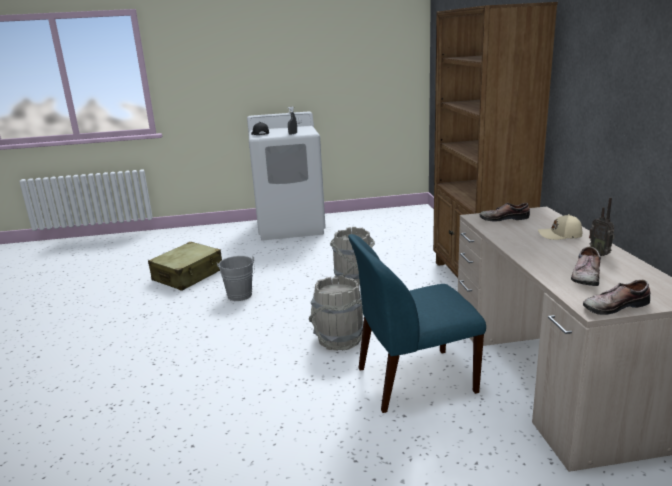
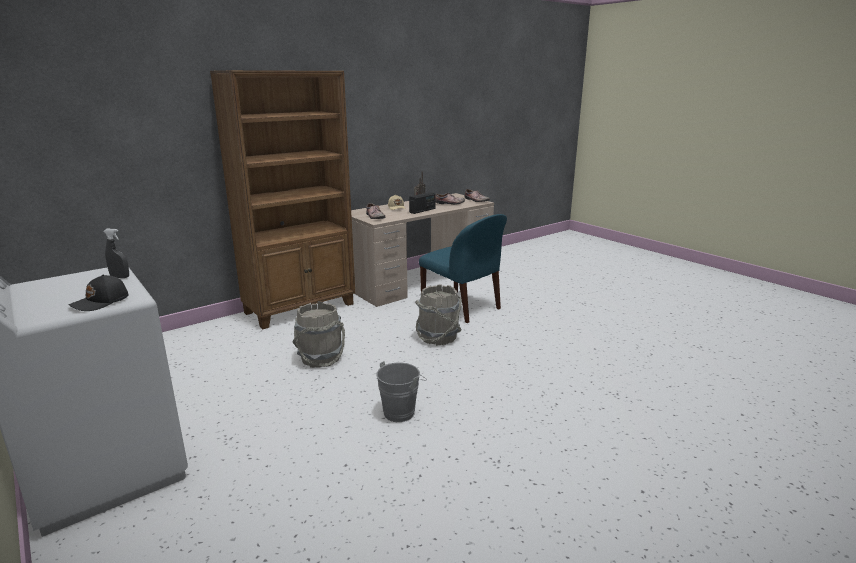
camera: 120 degrees left, 0 degrees up
(188, 275) = (365, 489): beige suitcase -> none
(528, 247) = (422, 210): none -> radio

